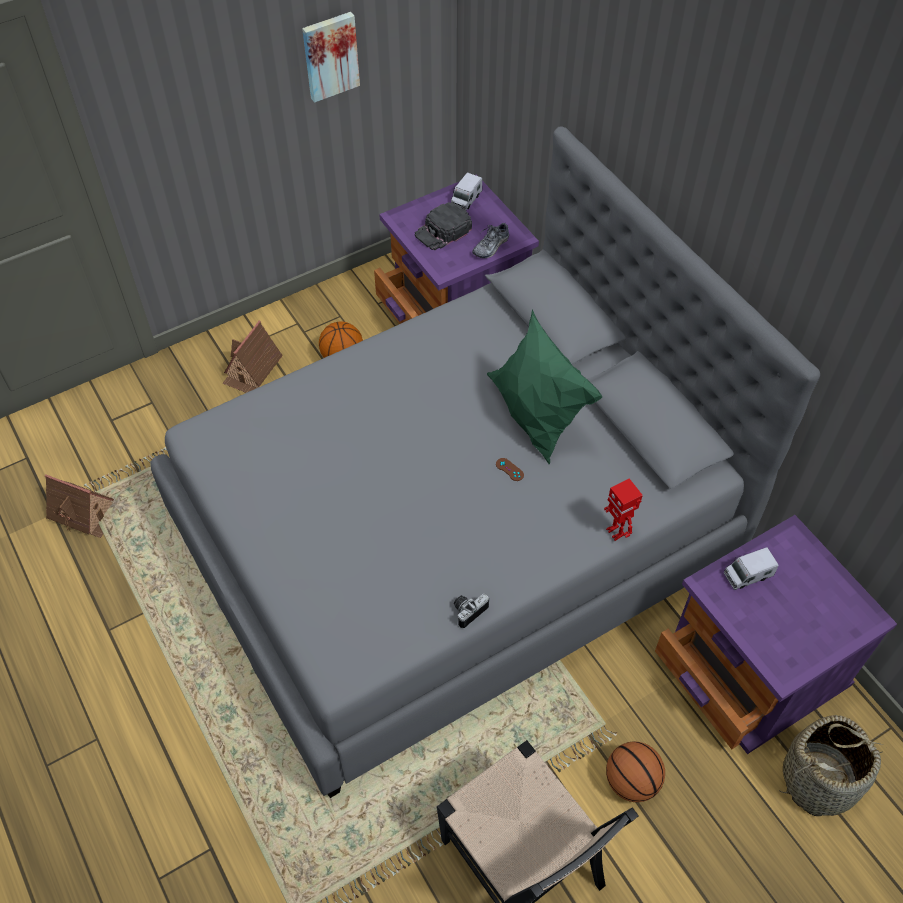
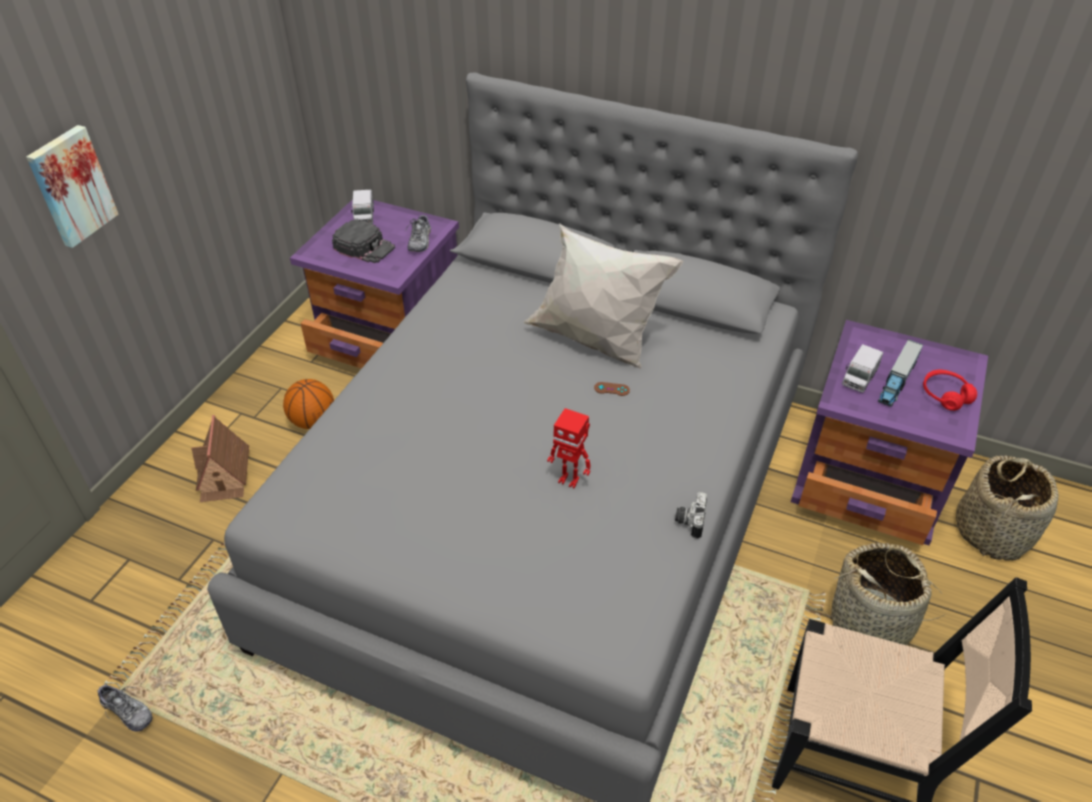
camera: 35 degrees left, 10 degrees down
(85, 513) = (127, 711): toy house -> shoe
(330, 56) = (189, 93): picture -> picture (71, 186)
(443, 231) = (364, 247): black cap -> black cap turned 75 degrees counterclockwise
(535, 421) = (596, 342): green pillow -> white pillow
(616, 532) = (746, 390): toy robot -> toy robot (569, 479)
(631, 781) = (870, 623): basketball -> basket
(779, 597) = (897, 381): none -> toy truck
(811, 635) = (945, 395): none -> red headphones

